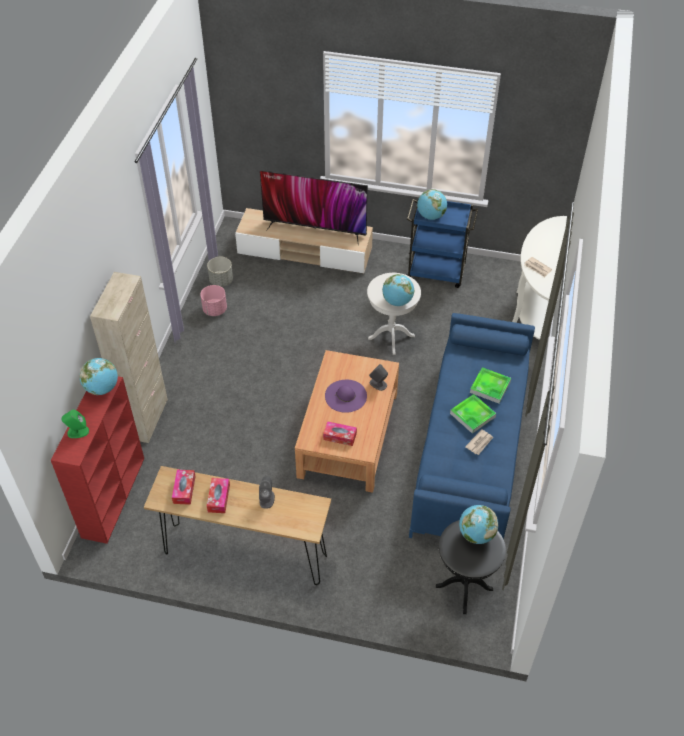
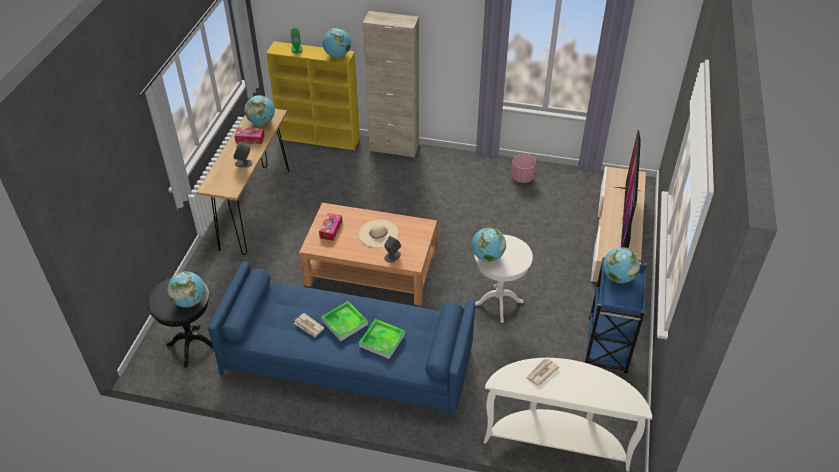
camera: 90 degrees right, 5 degrees down
(113, 496) = (320, 138): red bookcase -> yellow bookcase
(184, 490) = (261, 122): tissue box -> globe
(221, 281) = (561, 179): grey planter -> none
(346, 396) = (378, 234): purple hat -> beige hat

